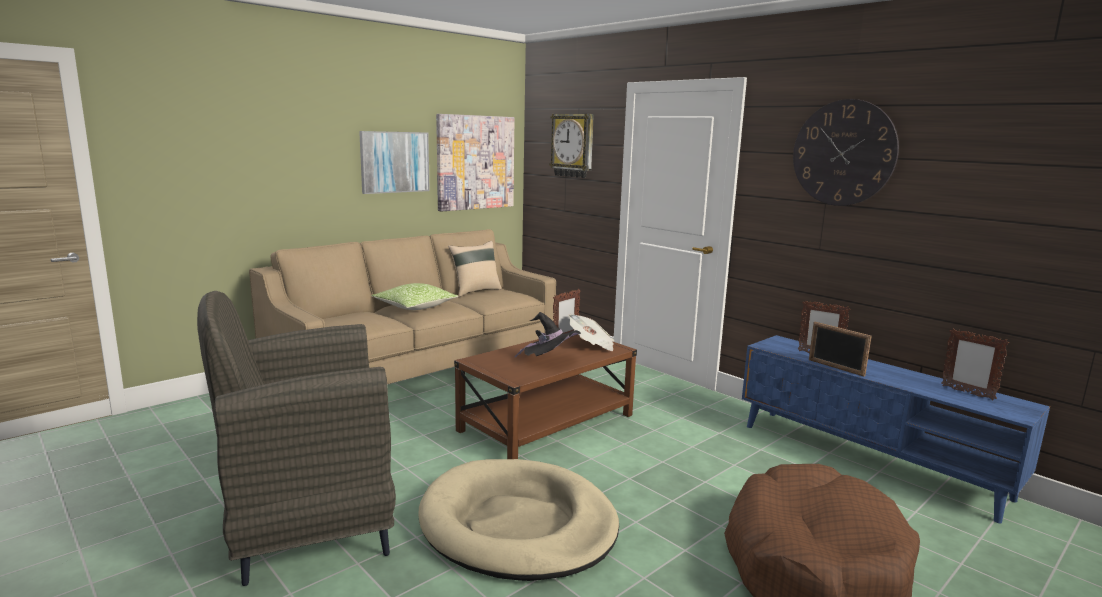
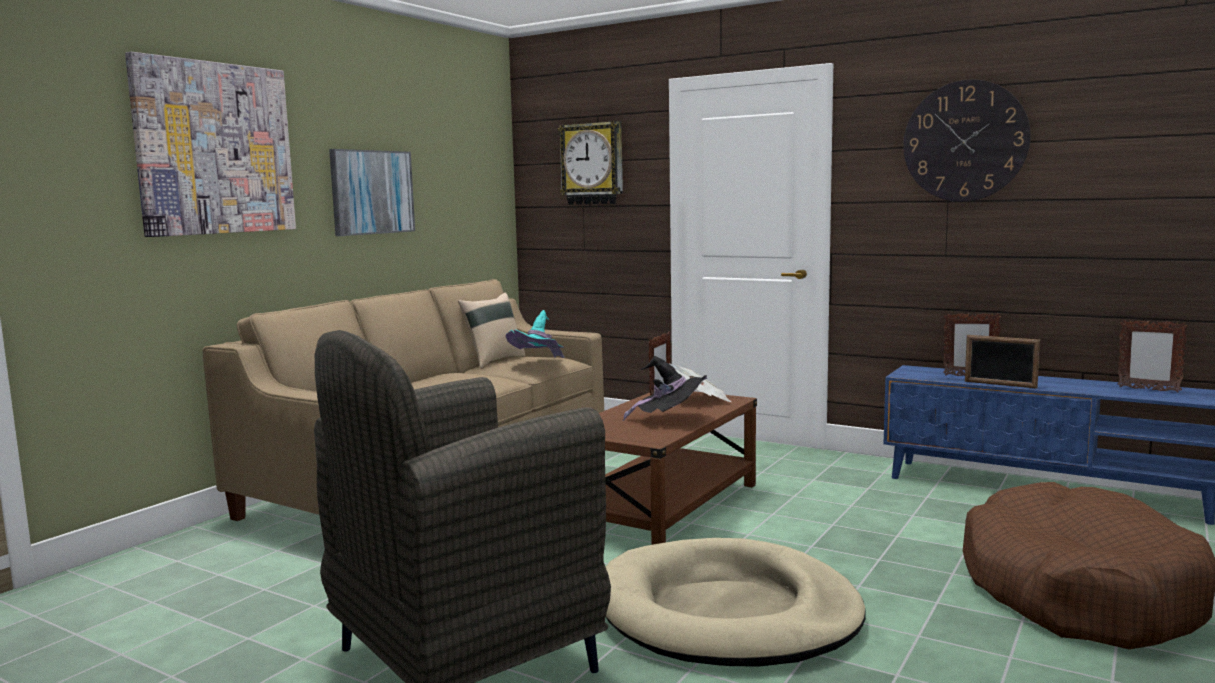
camera: 15 degrees left, 5 degrees down
(415, 307) = (439, 382): pillow -> none
(475, 162) = (463, 193): picture -> picture (214, 149)
(498, 299) = (539, 364): none -> turquoise hat

